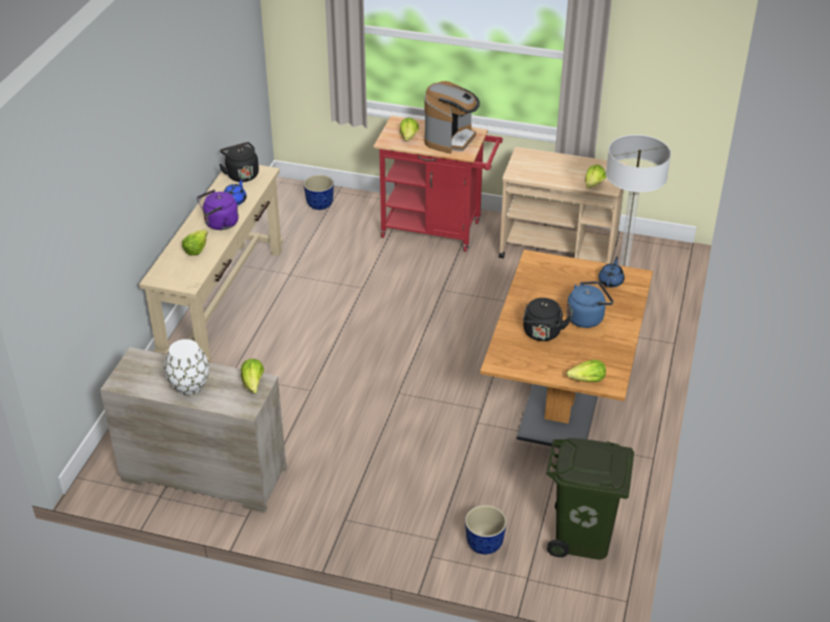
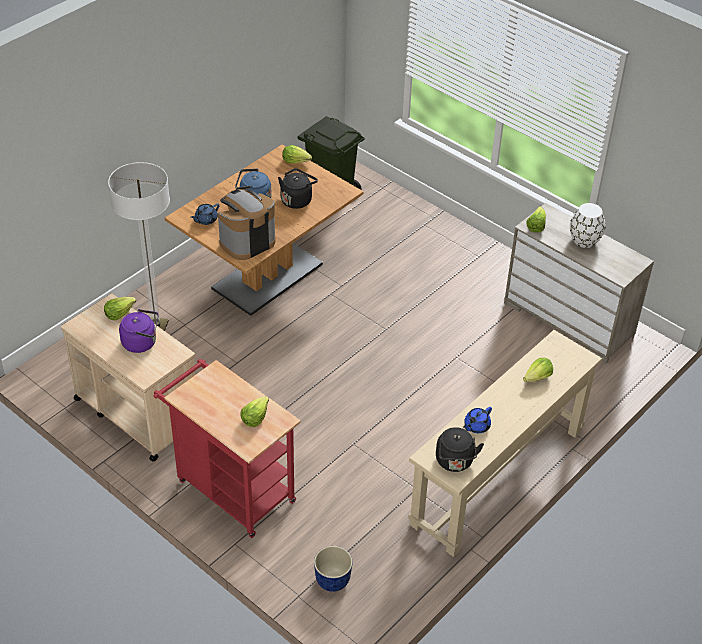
camera: 155 degrees left, 5 degrees up
(219, 224) = (504, 400): purple kettle -> purple kettle (141, 342)
(450, 139) = (214, 398): coffee machine -> coffee machine (247, 242)
(484, 545) = (395, 212): planter -> none

